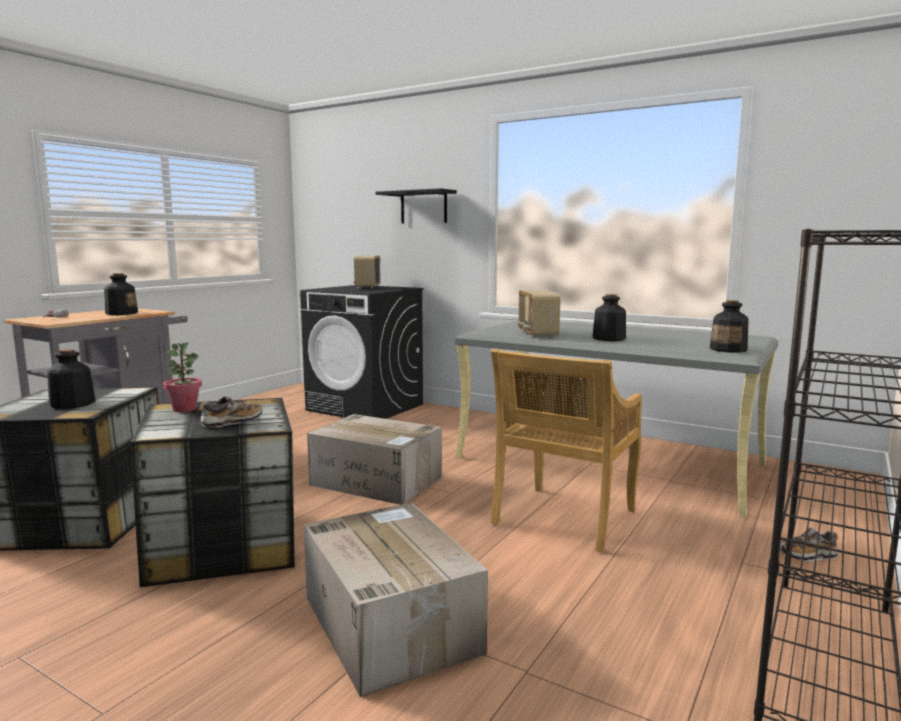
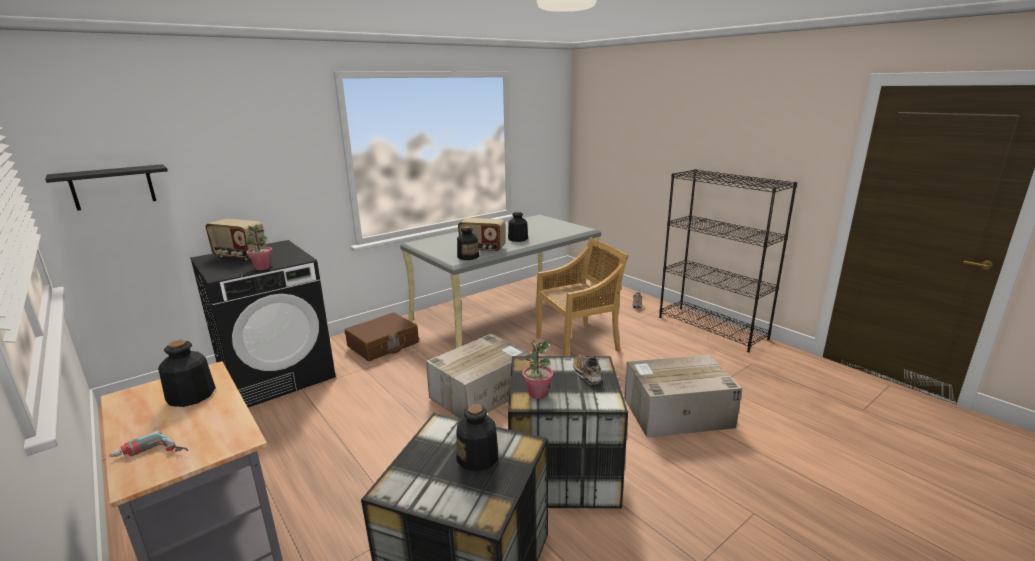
camera: 70 degrees left, 10 degrees up
(340, 291) = (262, 267): none -> potted plant
(423, 207) = (268, 159): black shelf -> black shelf (113, 187)
(451, 425) = (383, 345): none -> brown suitcase
(563, 519) = (578, 344): beige chair -> beige chair turned 75 degrees counterclockwise
(728, 349) = (571, 227): bottle -> bottle (468, 256)

